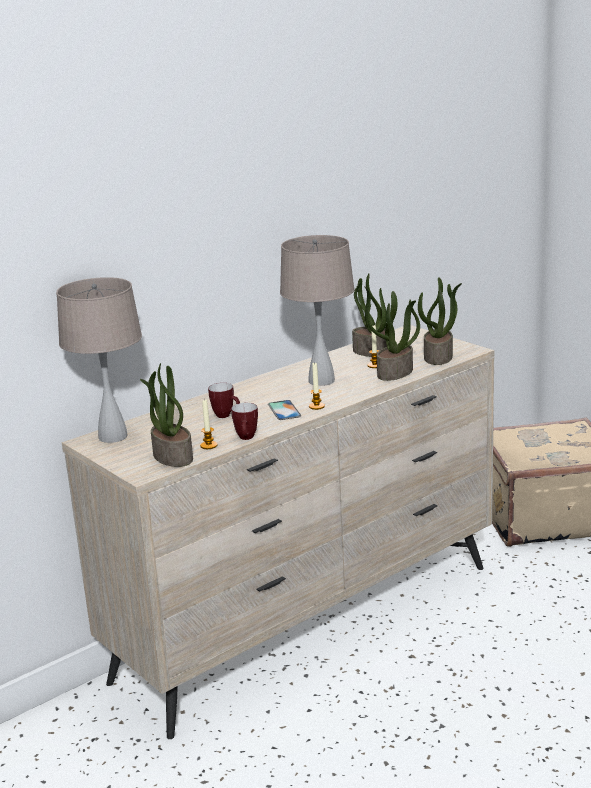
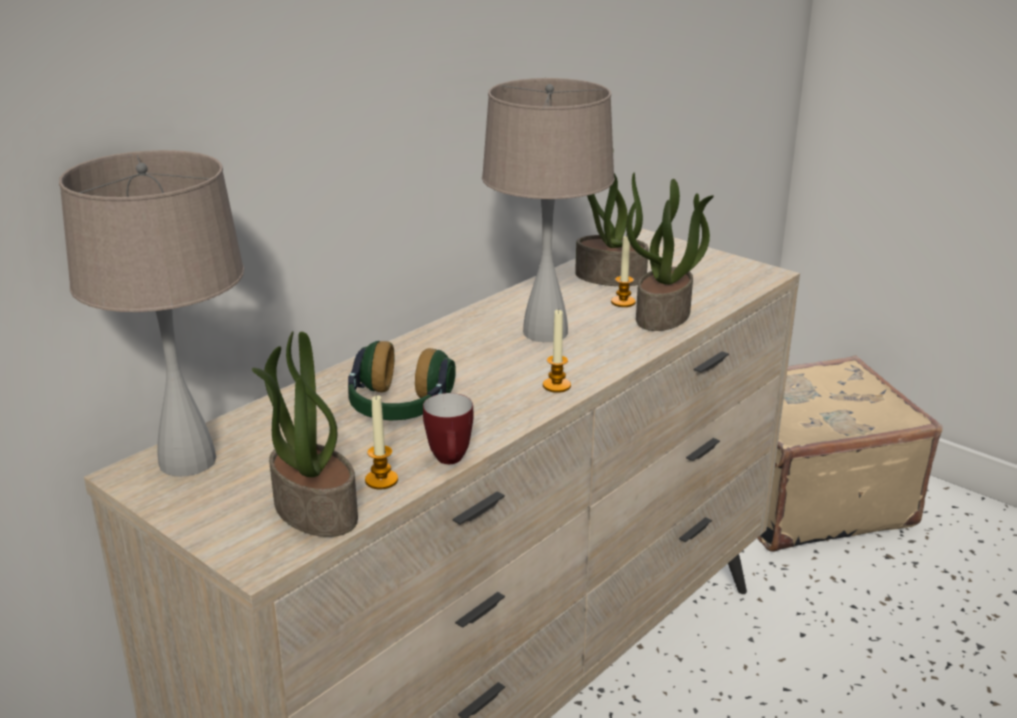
camera: 10 degrees left, 5 degrees up
(226, 416) = (398, 409): mug -> headphones
(284, 410) = (501, 395): phone -> none
(439, 357) = (720, 286): potted plant -> none

